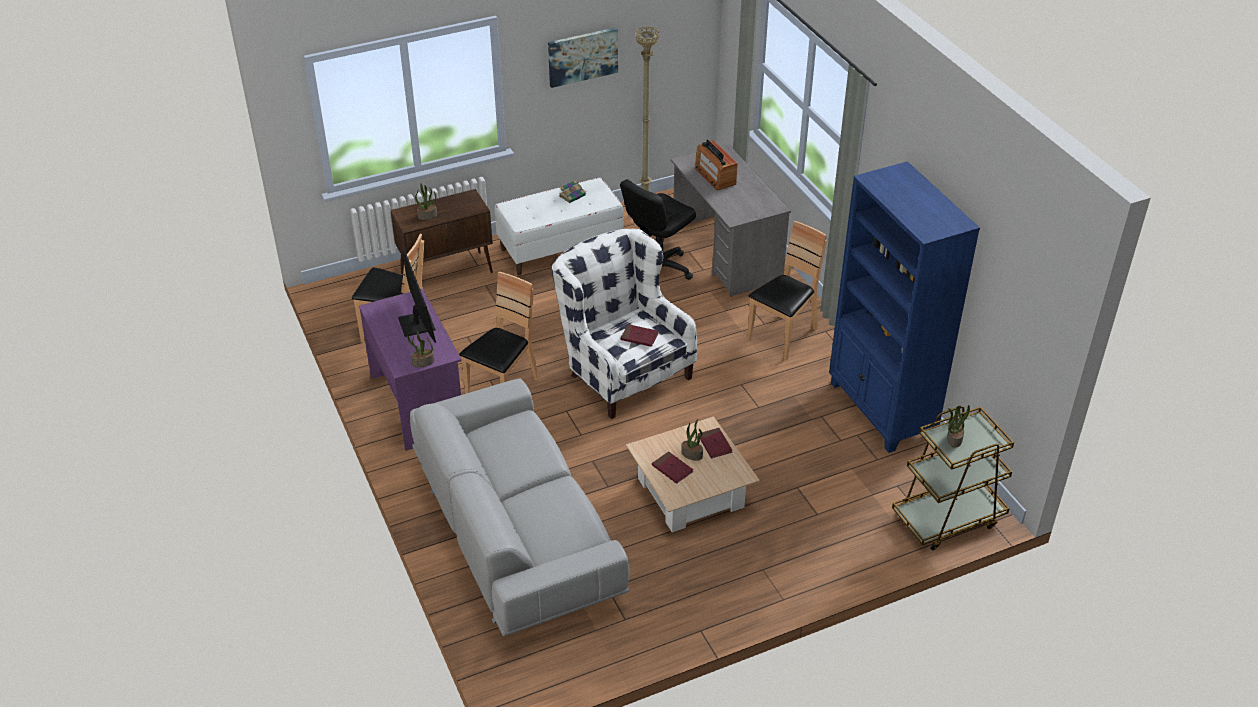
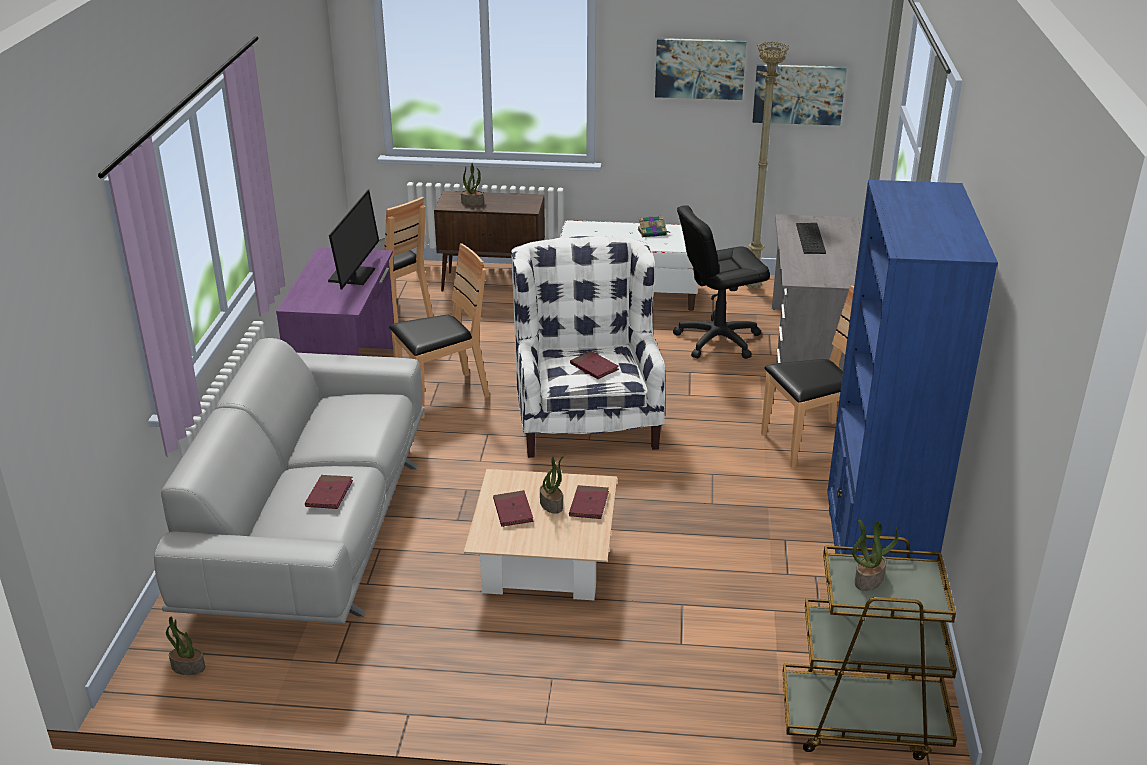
camera: 30 degrees right, 10 degrees down
(422, 362) = (318, 306): potted plant -> potted plant (187, 667)
(563, 508) = (329, 494): none -> red book
(657, 56) = (798, 94): none -> picture
(715, 176) = (812, 239): radio -> keyboard

